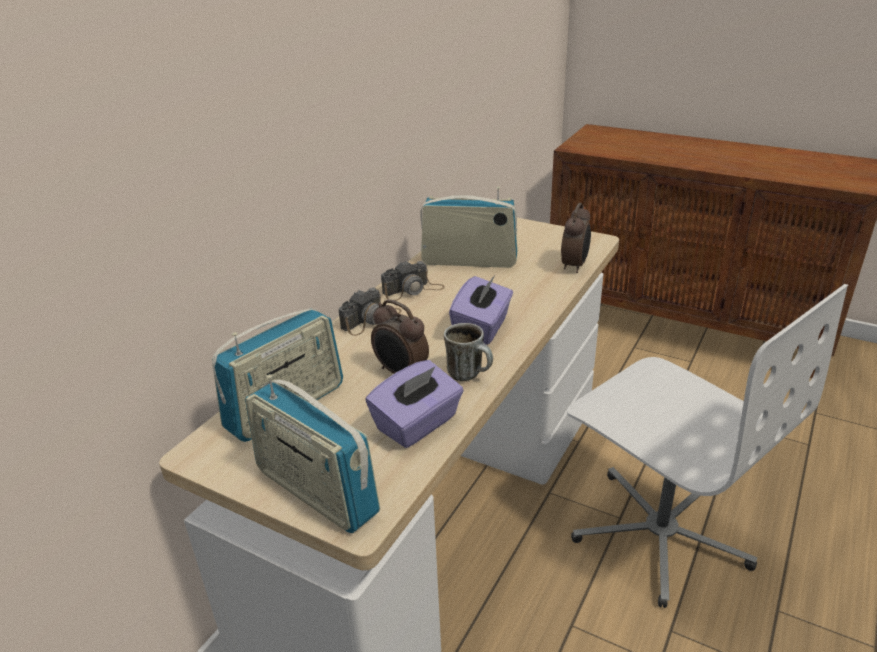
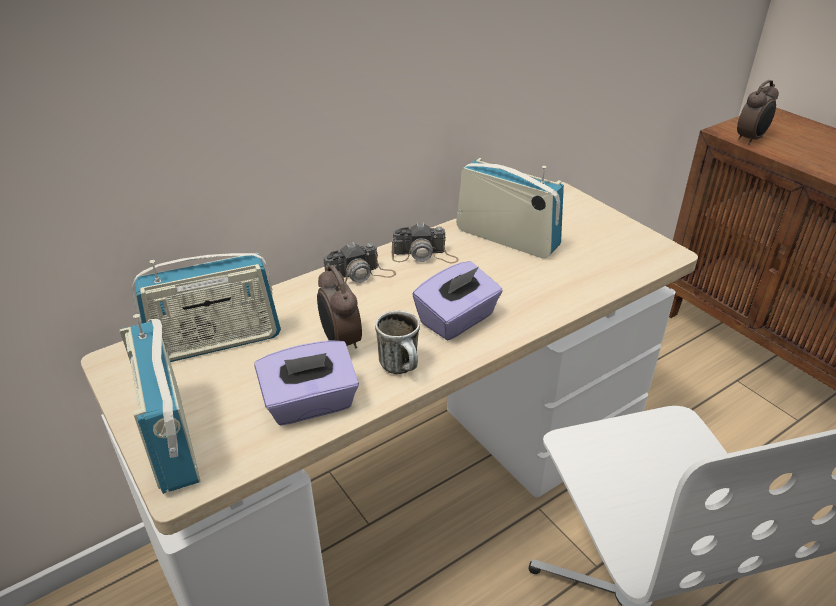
camera: 25 degrees right, 5 degrees up
(575, 266) = (617, 277): alarm clock -> alarm clock (750, 139)

